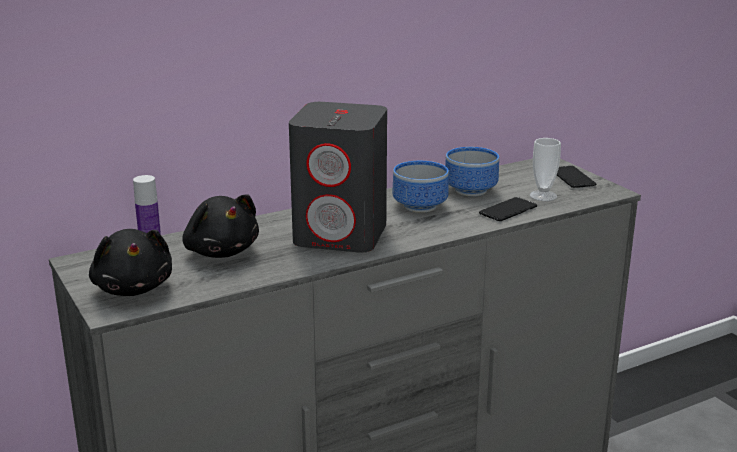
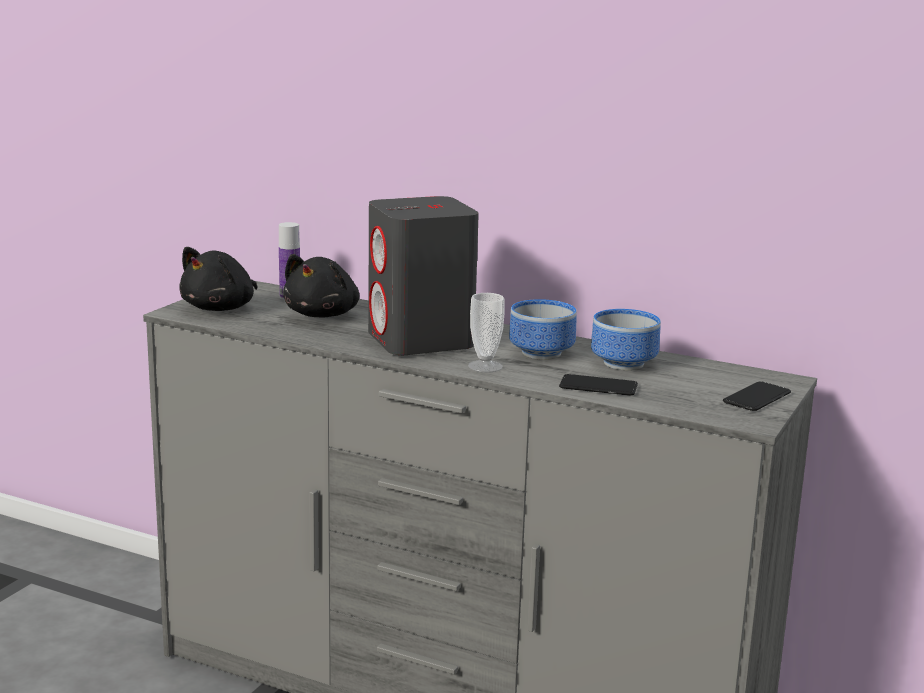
camera: 55 degrees right, 5 degrees down
(543, 196) = (671, 394): cup -> cup (485, 366)

